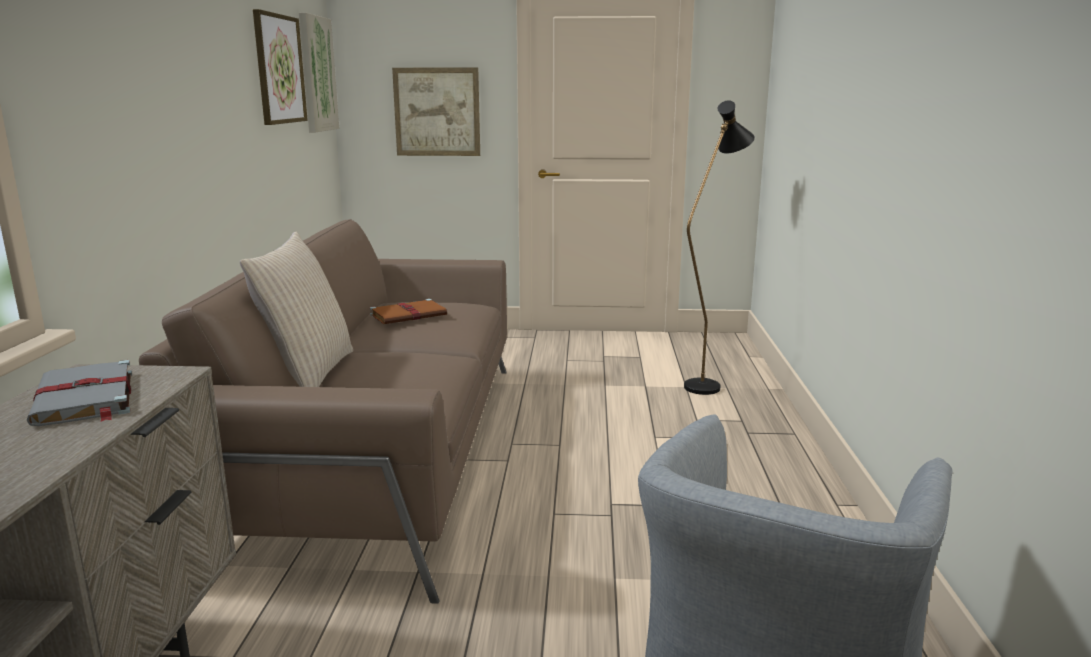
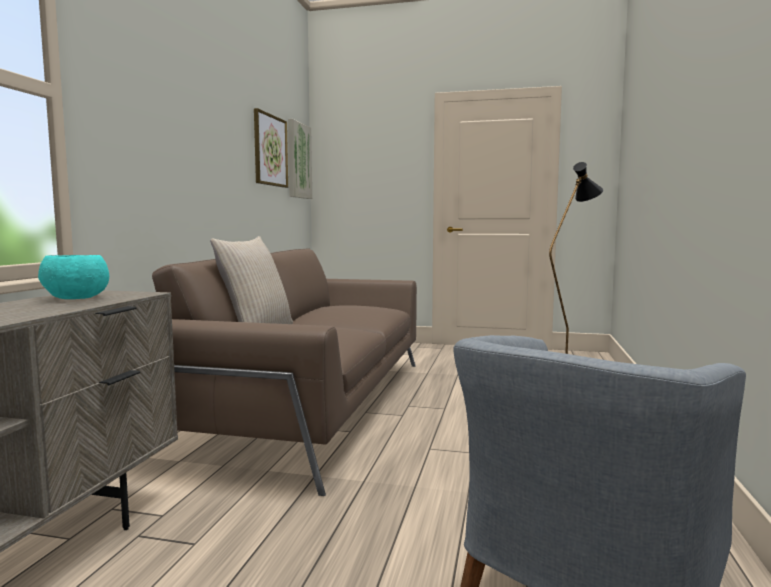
camera: 10 degrees right, 10 degrees down
(85, 399) = (77, 298): grey book -> turquoise bowl
(409, 315) = (340, 308): brown book -> none
(437, 112) = (378, 187): picture -> none

